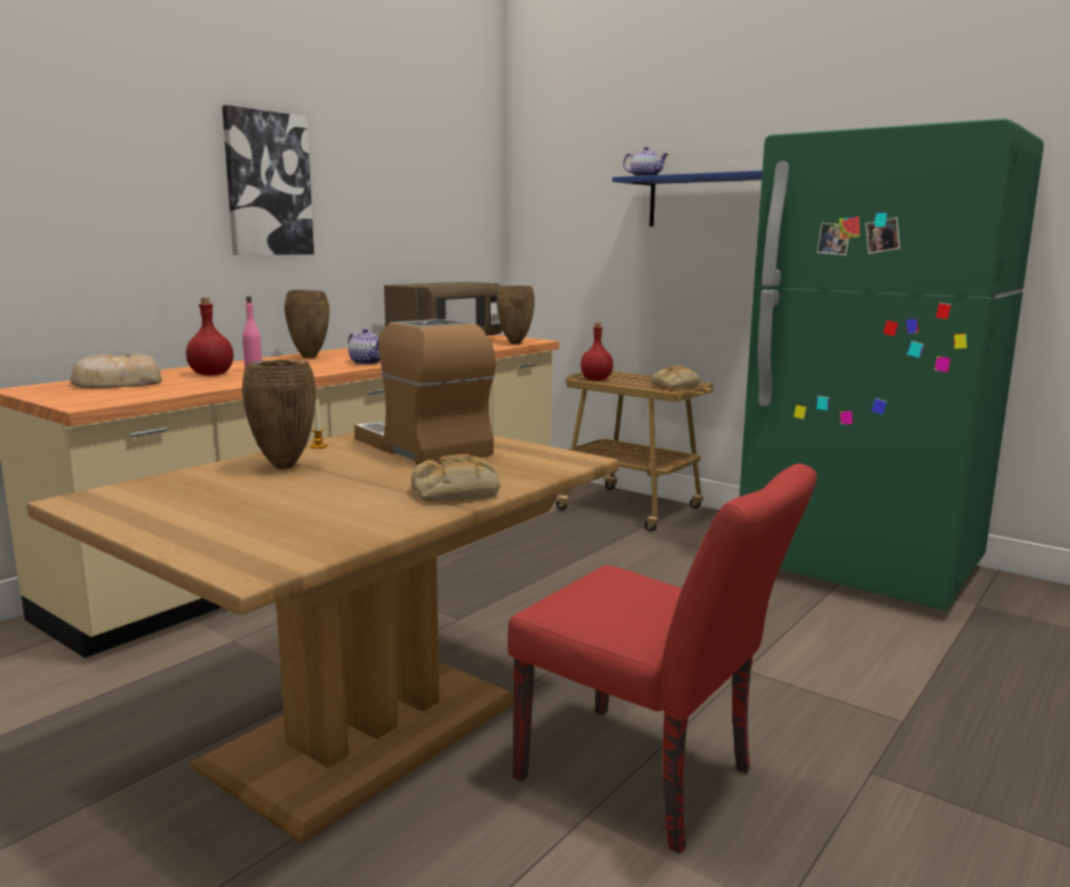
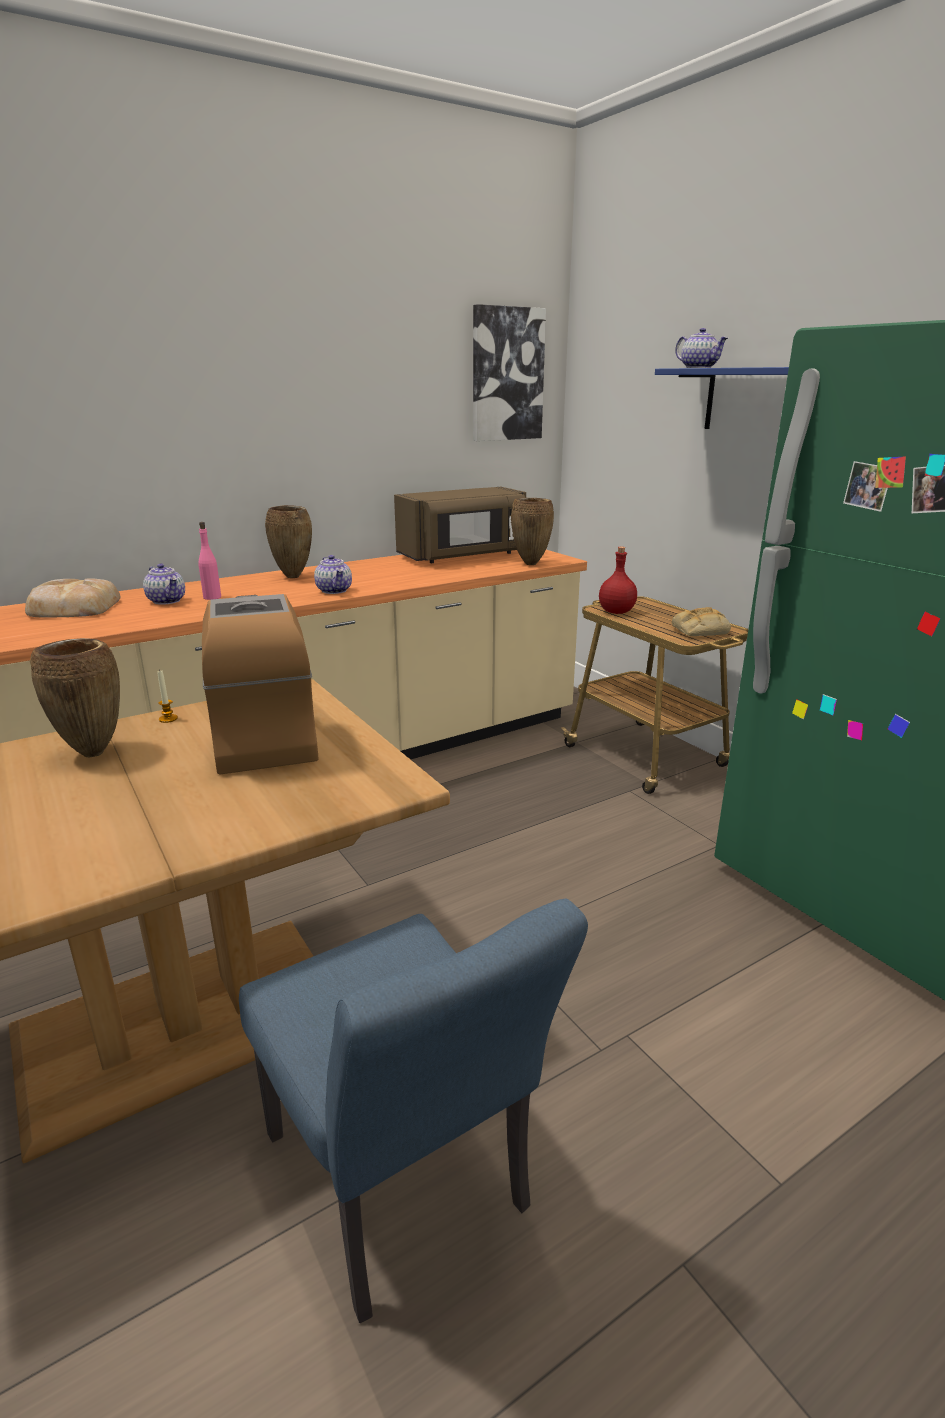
camera: 20 degrees right, 10 degrees up
(211, 374) = (167, 601): red bottle -> teapot
(267, 184) = (255, 391): picture -> picture (506, 375)
(454, 492) = (194, 832): bread -> none
(650, 781) = (404, 1187): red chair -> blue chair

